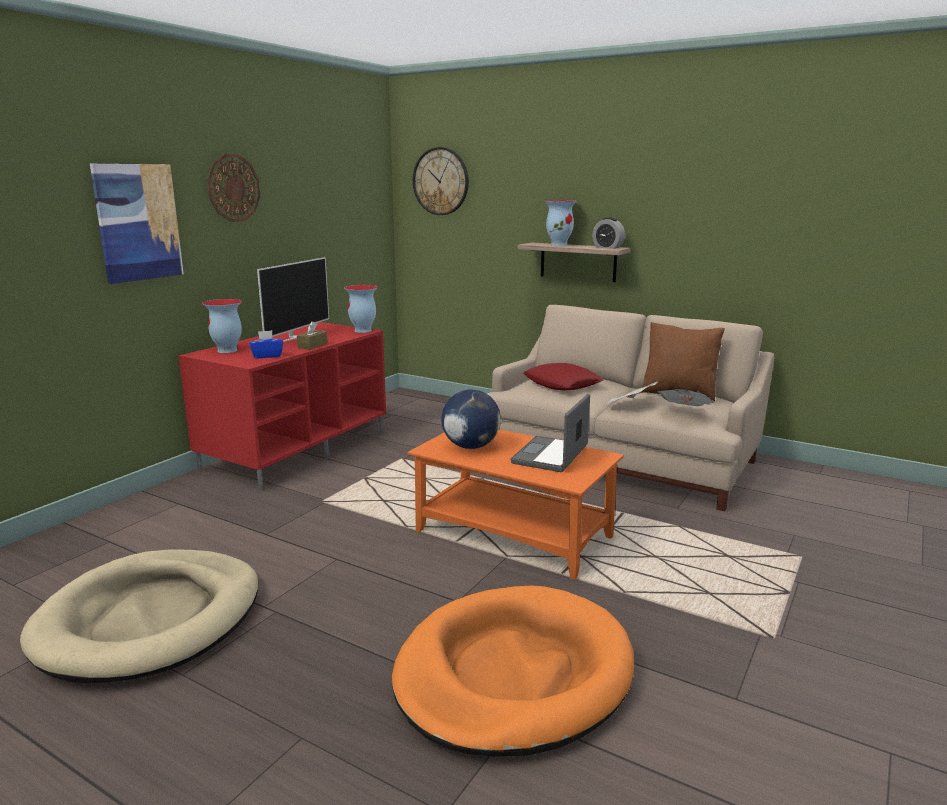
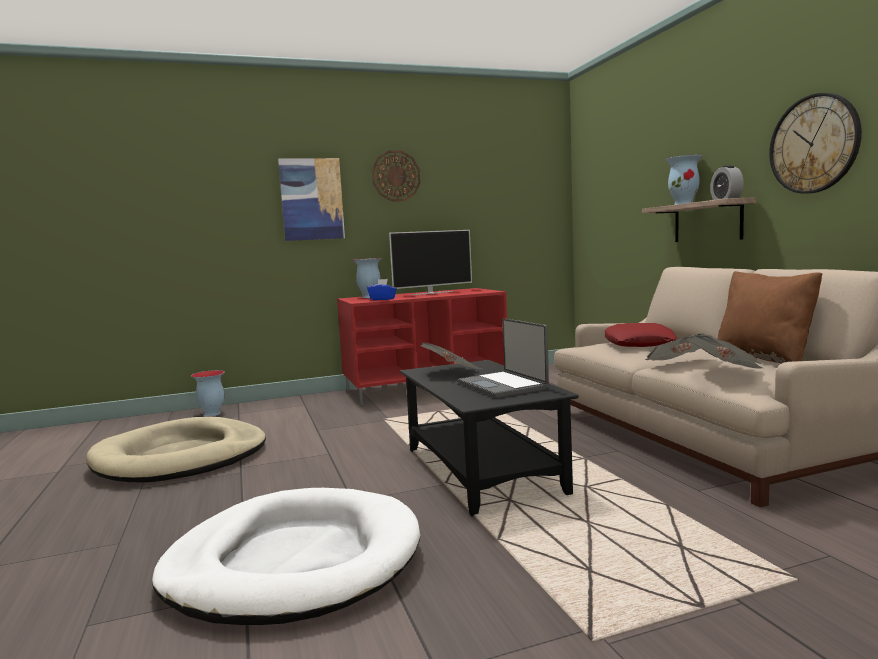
camera: 40 degrees right, 10 degrees down
(312, 345) = (428, 296): brown tissue box -> none
(363, 331) = (490, 291): vase -> vase (212, 414)
(441, 181) = (601, 163): wall clock -> wall clock (814, 144)
(471, 446) = (452, 373): globe -> newspaper
(513, 674) = (294, 562): orange dog bed -> white dog bed
(515, 534) = (483, 471): orange coffee table -> black coffee table
(551, 456) = (503, 386): laptop -> laptop turned 90 degrees counterclockwise

